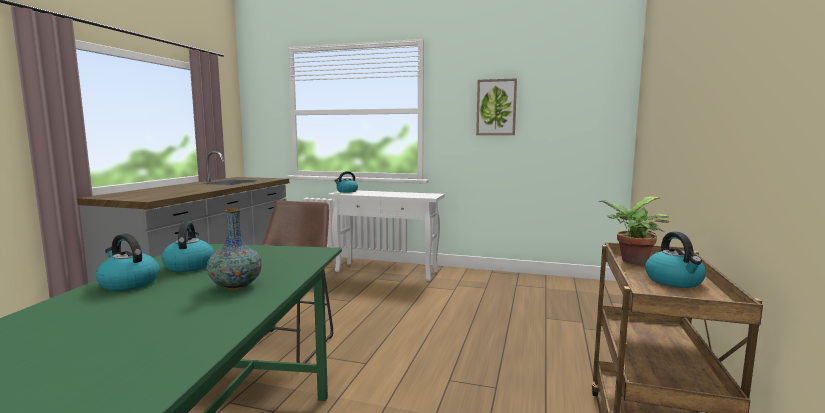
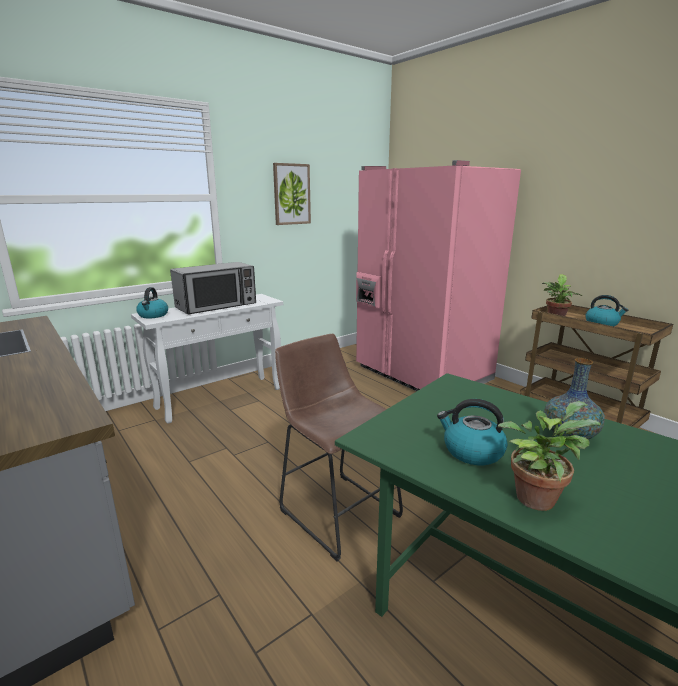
camera: 55 degrees left, 10 degrees up
(128, 283) = (536, 495): kettle -> potted plant
(391, 194) = (217, 306): none -> microwave
(575, 319) = (422, 373): none -> pink fridge

